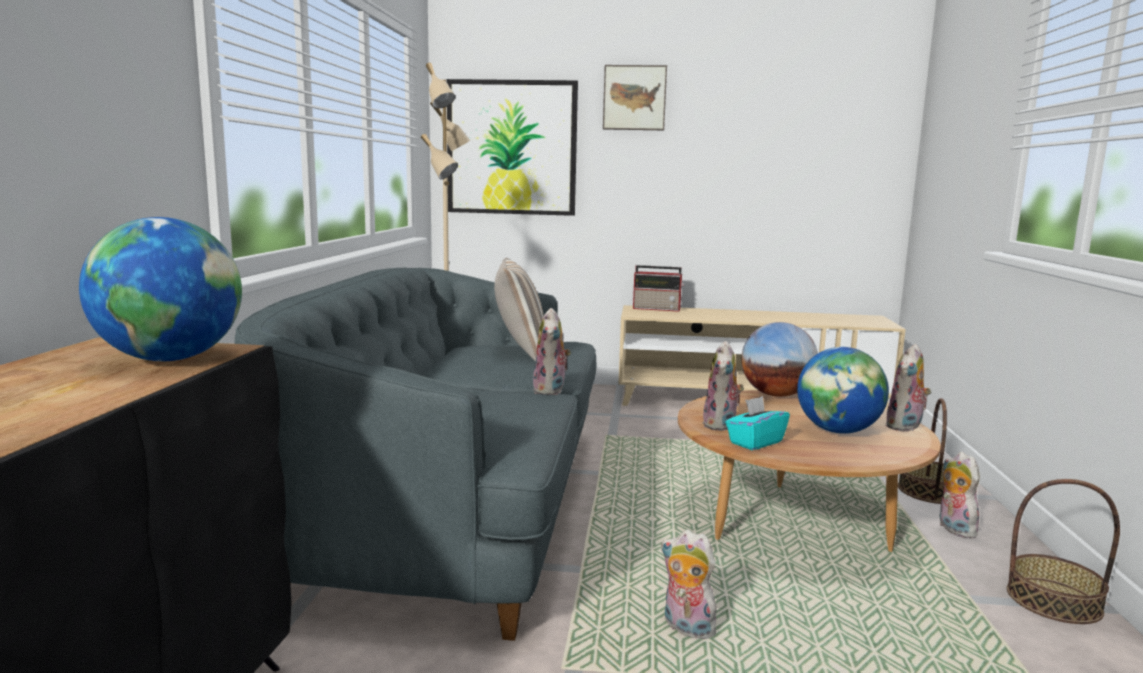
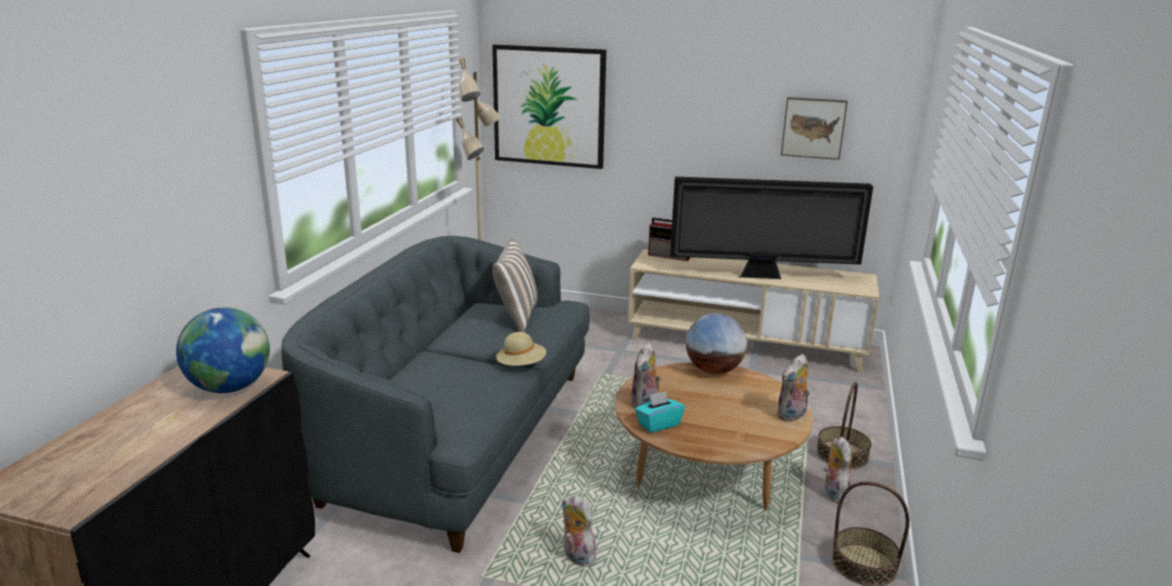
camera: 10 degrees right, 10 degrees up
(551, 391) = (521, 365): plush toy -> beige hat
(634, 98) = (656, 66): picture -> picture (813, 127)
(769, 319) = (762, 276): none -> television
(838, 431) = (732, 417): globe -> none

